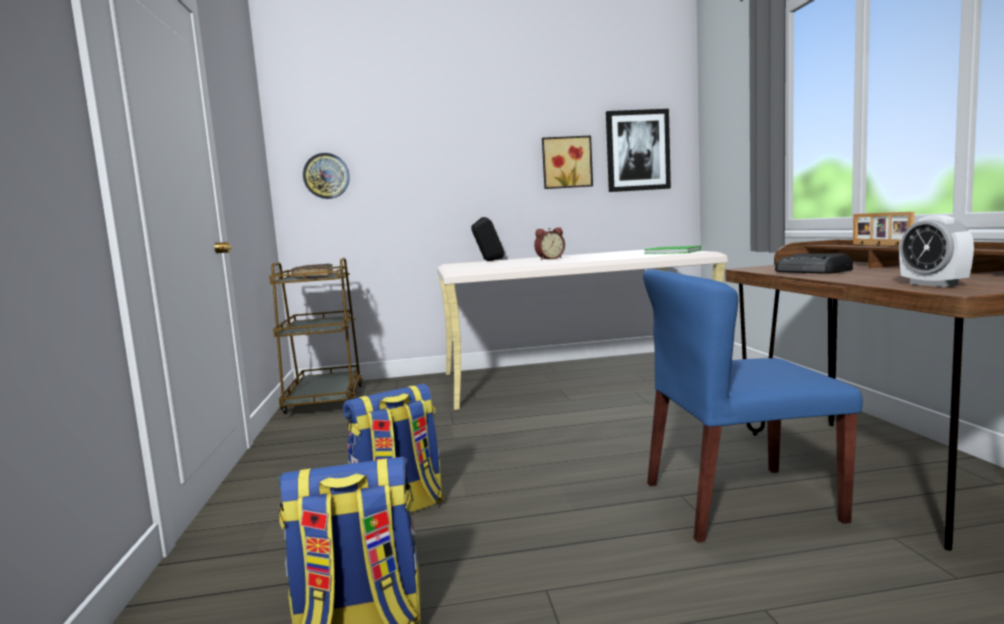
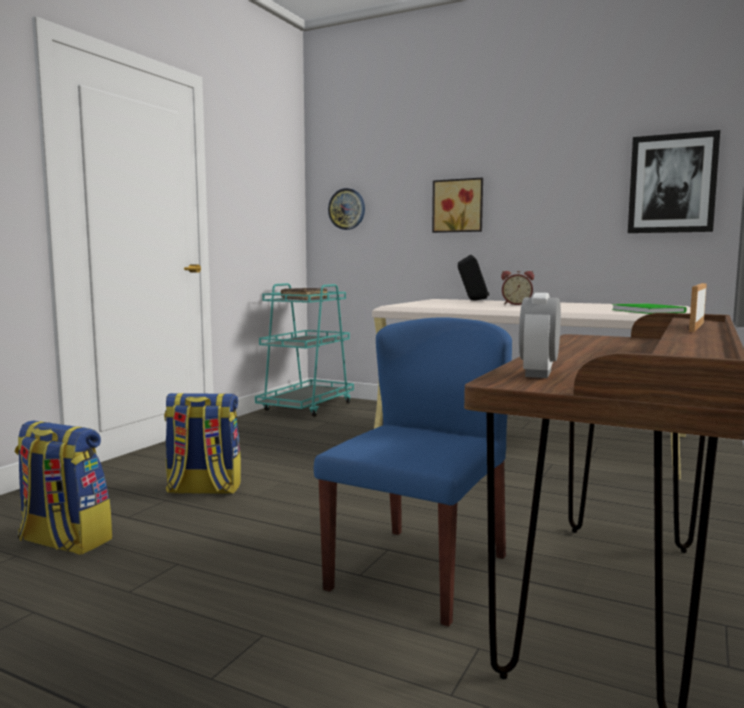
camera: 35 degrees right, 0 degrees up
(325, 400) = (307, 407): brown cart -> turquoise cart
(566, 162) = (578, 198): picture -> picture (458, 206)
(738, 502) = (419, 571): blue chair -> blue chair turned 90 degrees clockwise
(813, 271) = (587, 347): radio -> none

